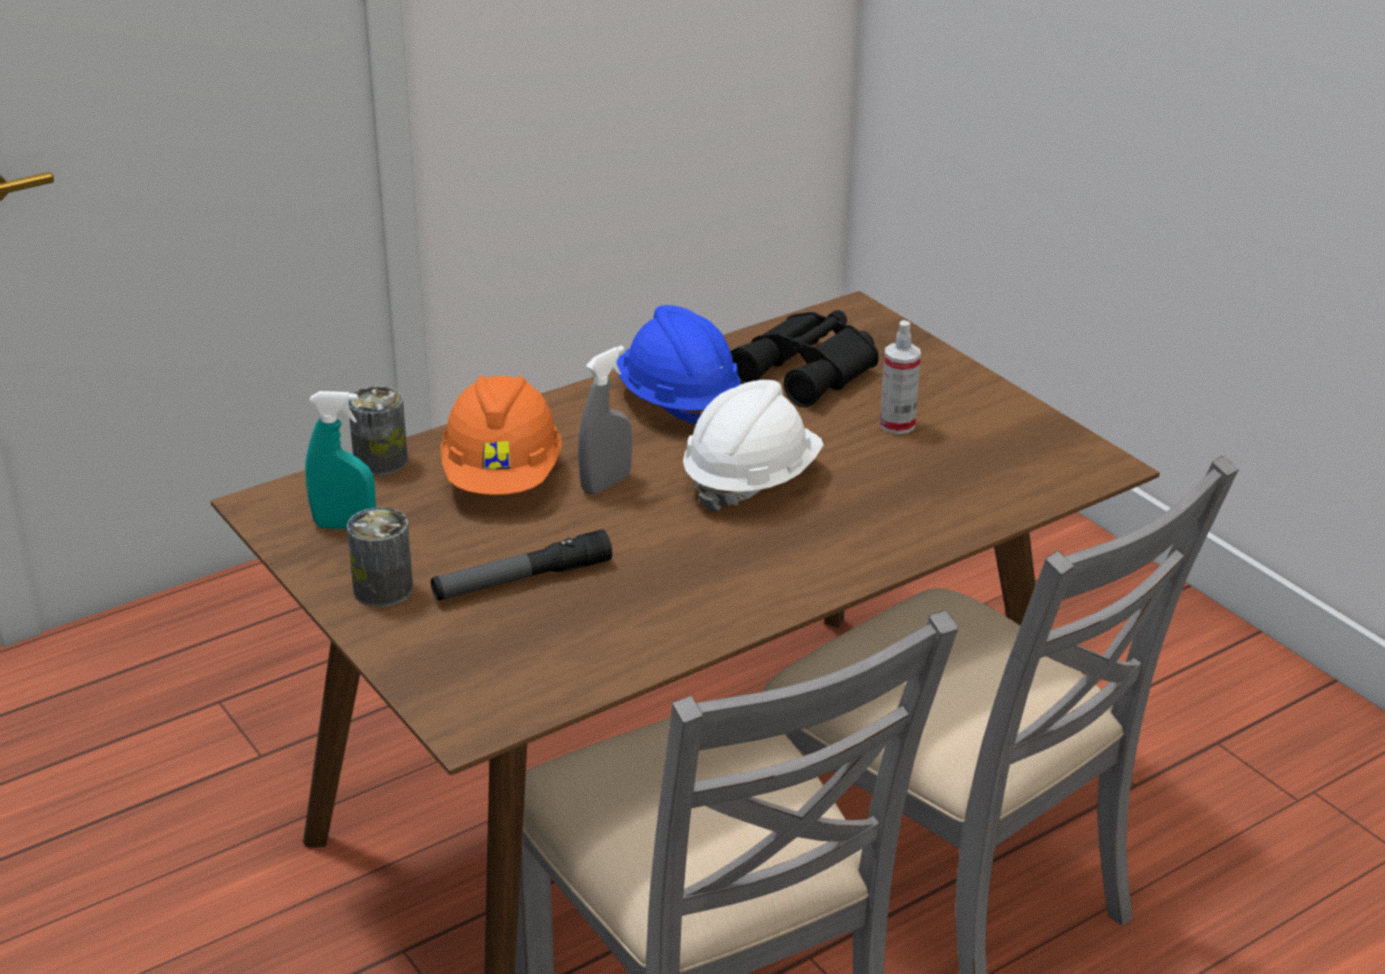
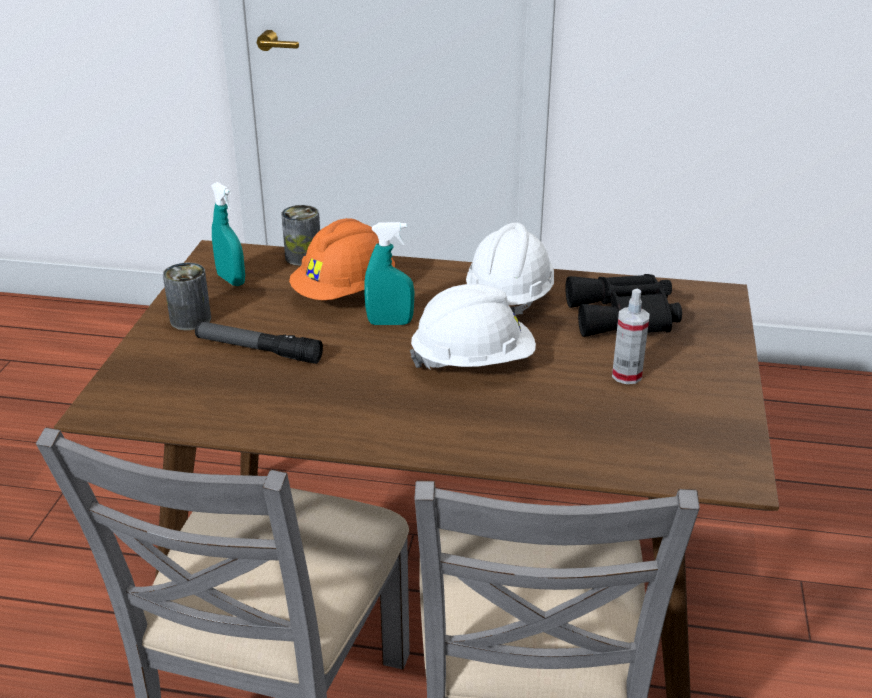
camera: 45 degrees right, 0 degrees up
(606, 484) = (390, 323): grey spray bottle -> turquoise spray bottle
(676, 402) = (509, 298): blue hard hat -> white hard hat

